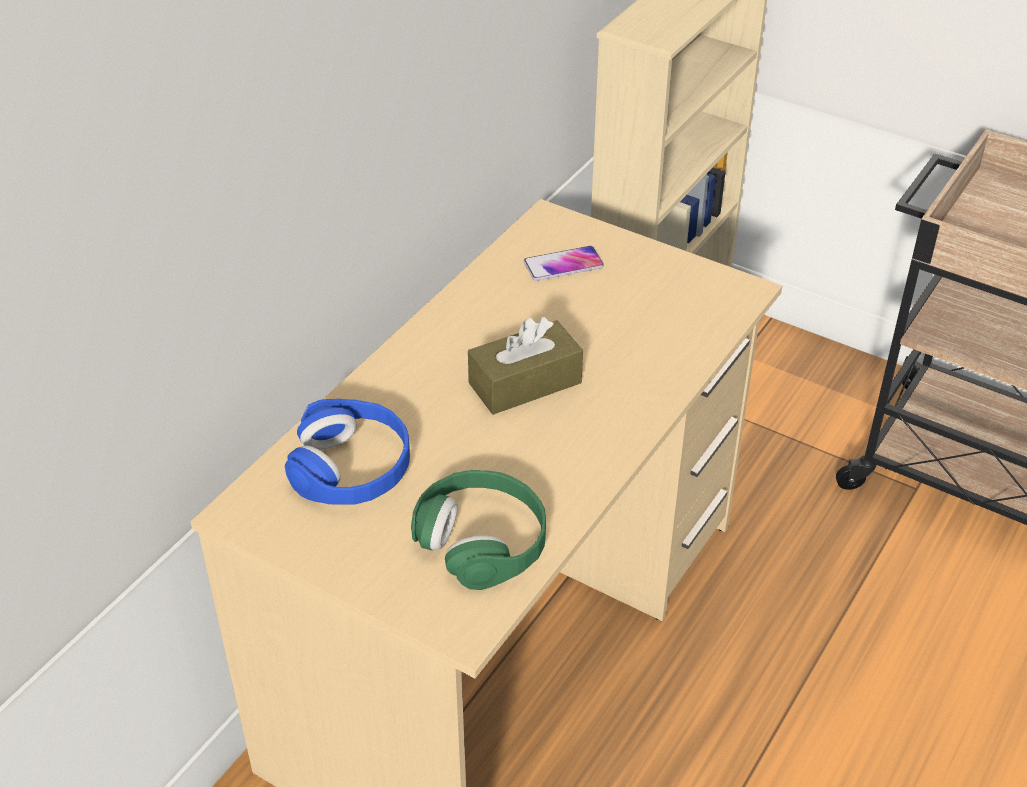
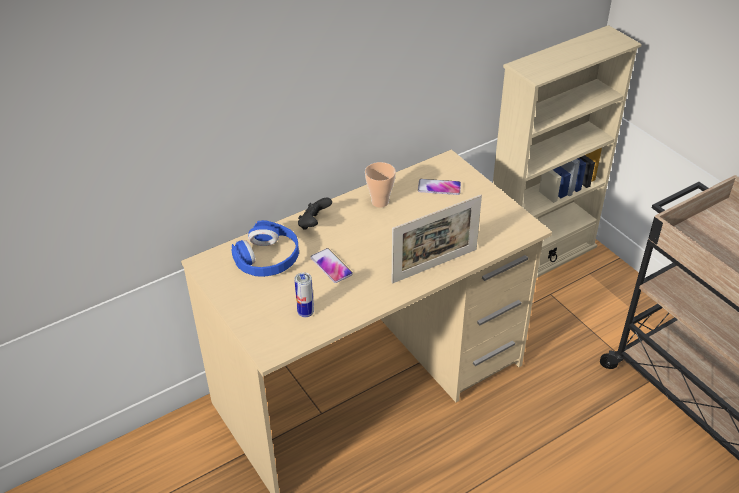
camera: 25 degrees right, 0 degrees up
(394, 383) = (314, 224): none -> black game controller
(472, 446) = (331, 266): none -> phone
(482, 314) = (380, 202): none -> cup
(482, 540) = (305, 312): green headphones -> can
(525, 383) = (378, 243): brown tissue box -> none
(642, 393) = (434, 266): none -> picture frame

